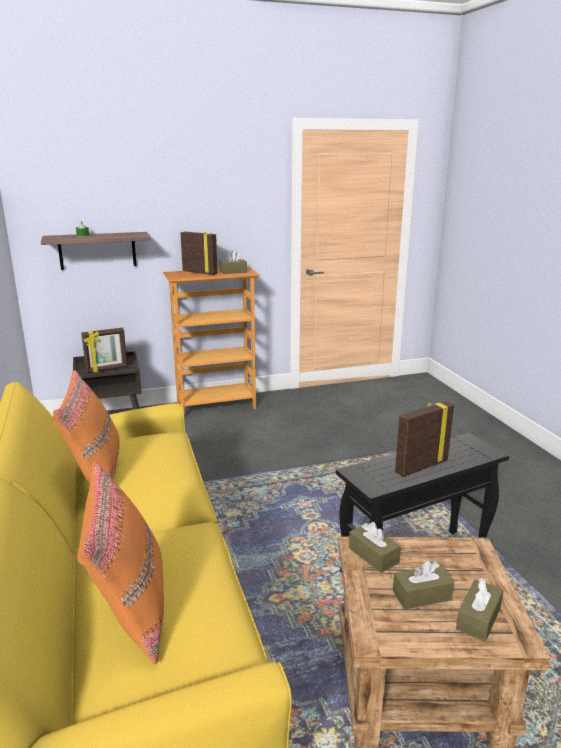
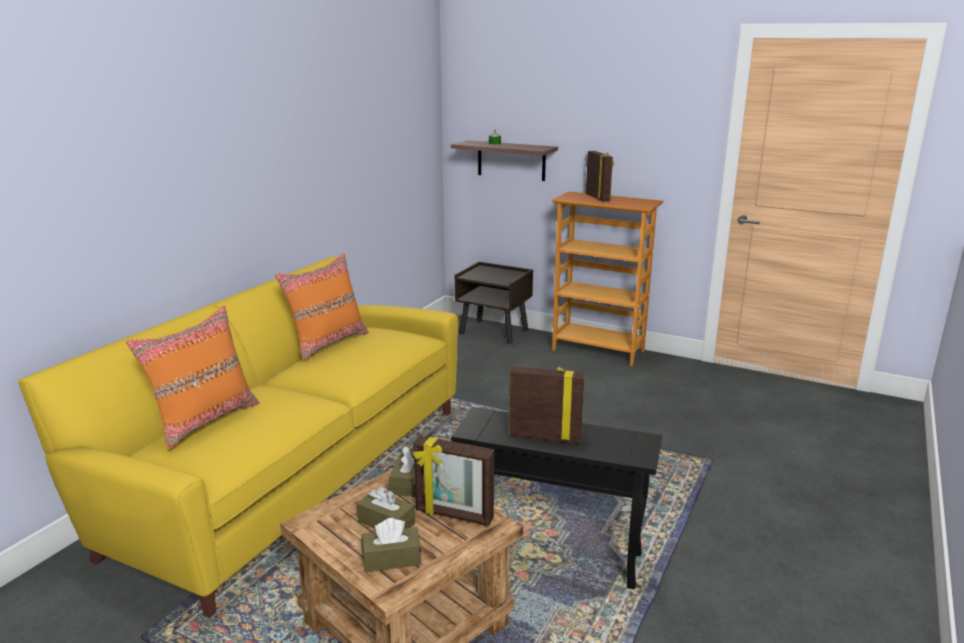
camera: 45 degrees right, 0 degrees up
(107, 369) = (488, 278): picture frame -> picture frame (454, 515)
(233, 272) = (632, 202): brown tissue box -> none

